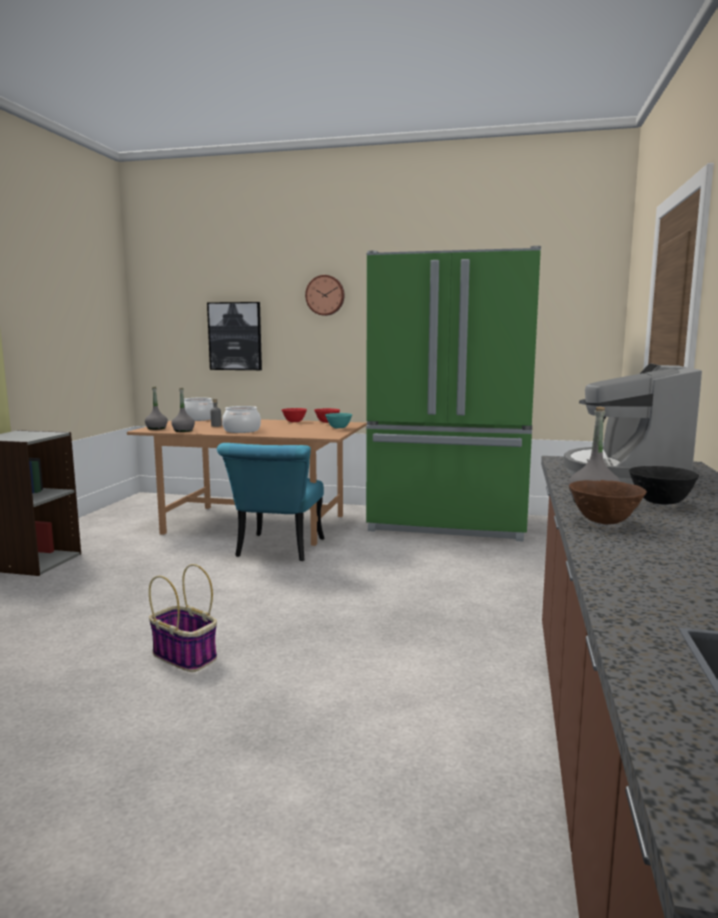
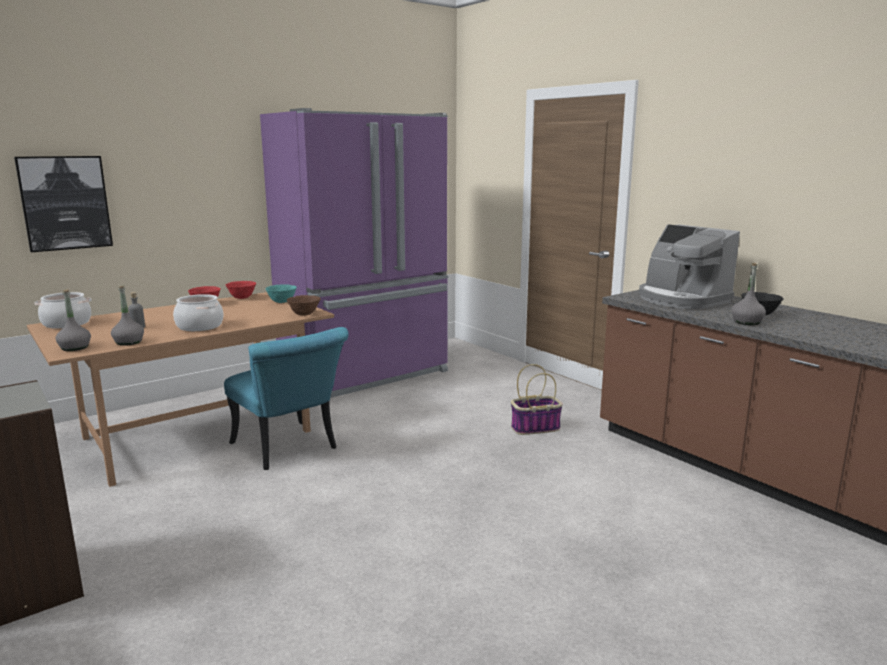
camera: 50 degrees left, 5 degrees up
(185, 656) = (451, 560): basket -> basket (535, 428)
(325, 295) = (190, 148): wall clock -> none
(448, 524) = (367, 374): green fridge -> purple fridge
(605, 522) = (790, 331): brown bowl -> brown bowl (304, 314)

